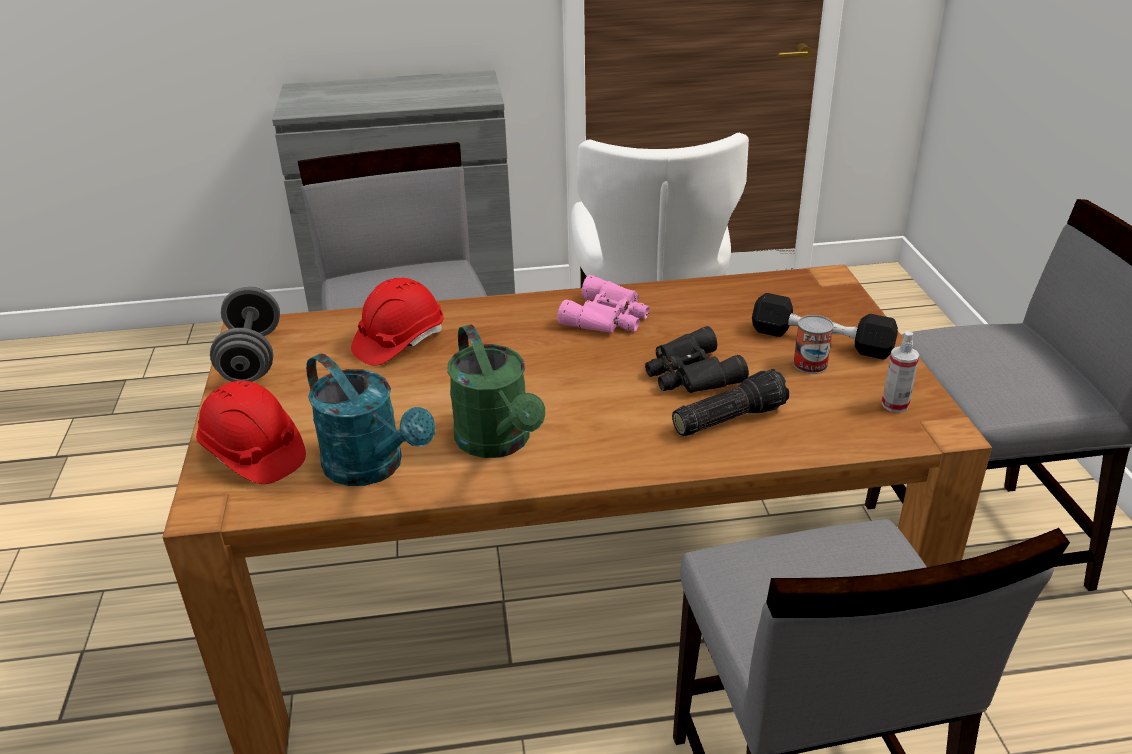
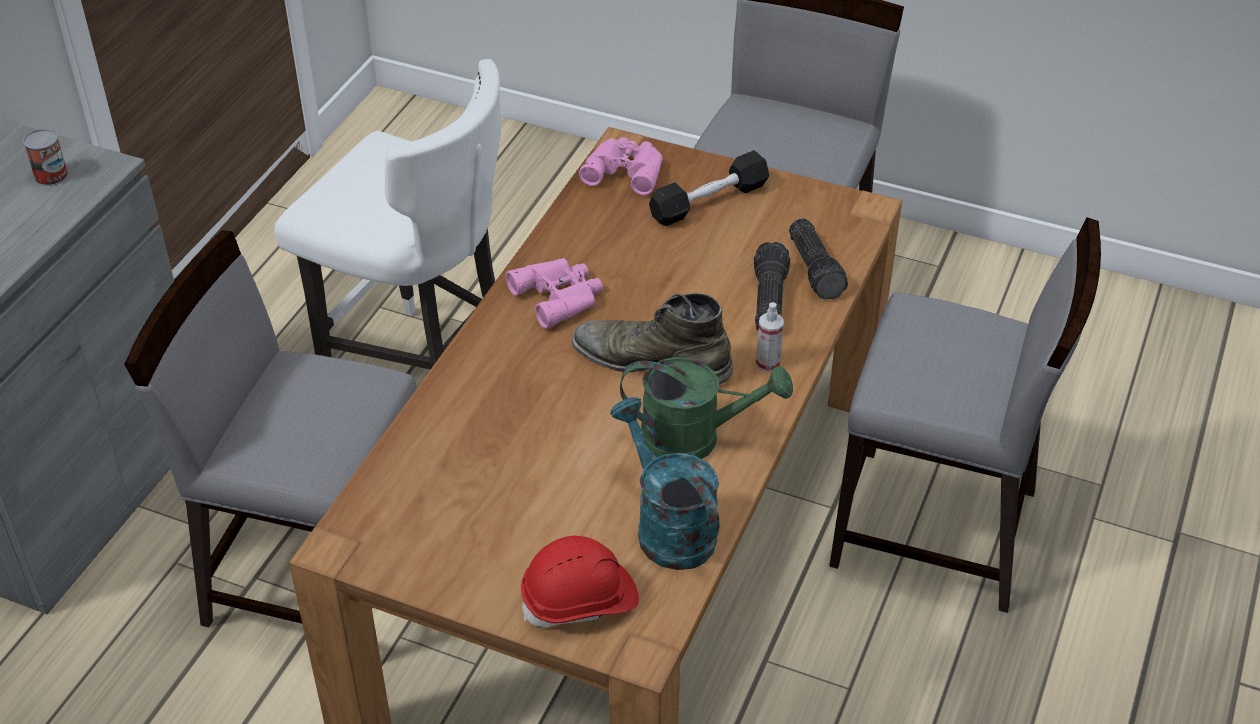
camera: 60 degrees left, 10 degrees up
(252, 357) = (400, 559): grey dumbbell -> none
(373, 468) = (667, 527): turquoise watering can -> turquoise watering can turned 105 degrees counterclockwise
(399, 342) = (471, 444): red hard hat -> none
(578, 385) = (651, 360): none -> green boot
(690, 374) = (692, 291): black binoculars -> none
(801, 289) = (625, 170): none -> pink binoculars
(809, 430) = (816, 269): none -> flashlight
(810, 364) = (735, 224): can -> can (51, 176)
(895, 405) = (821, 213): spray bottle -> spray bottle (768, 363)

